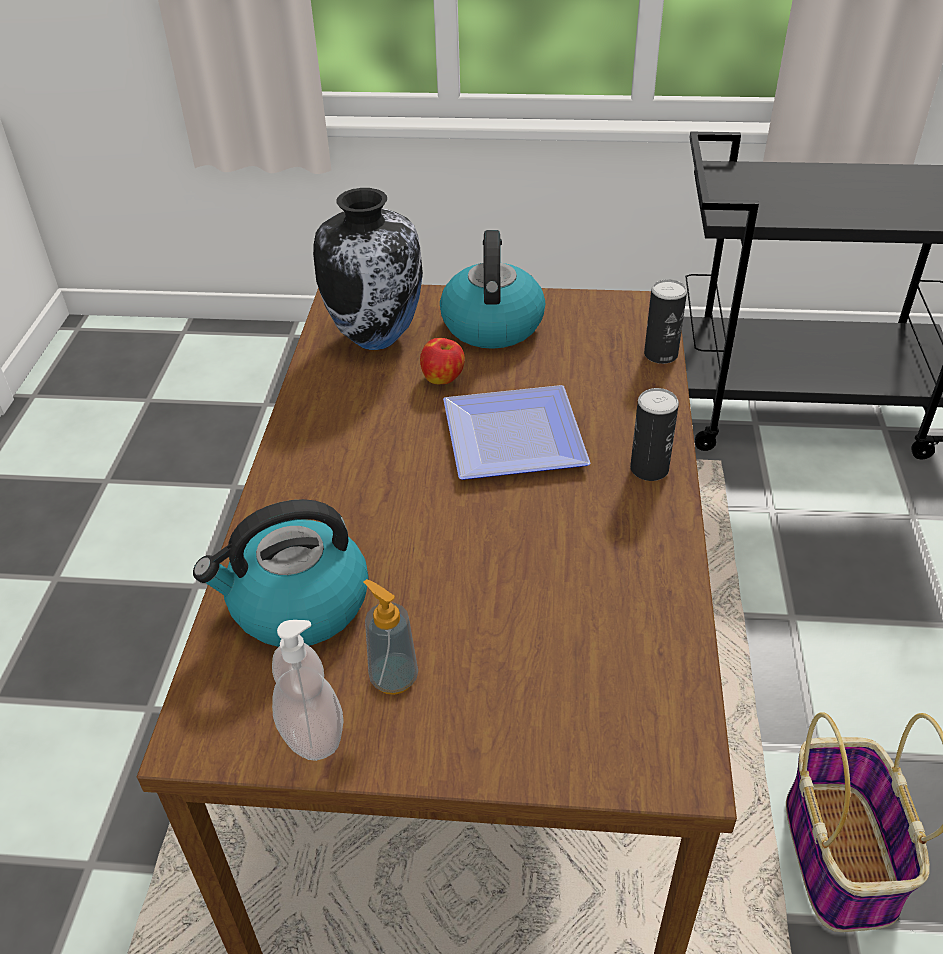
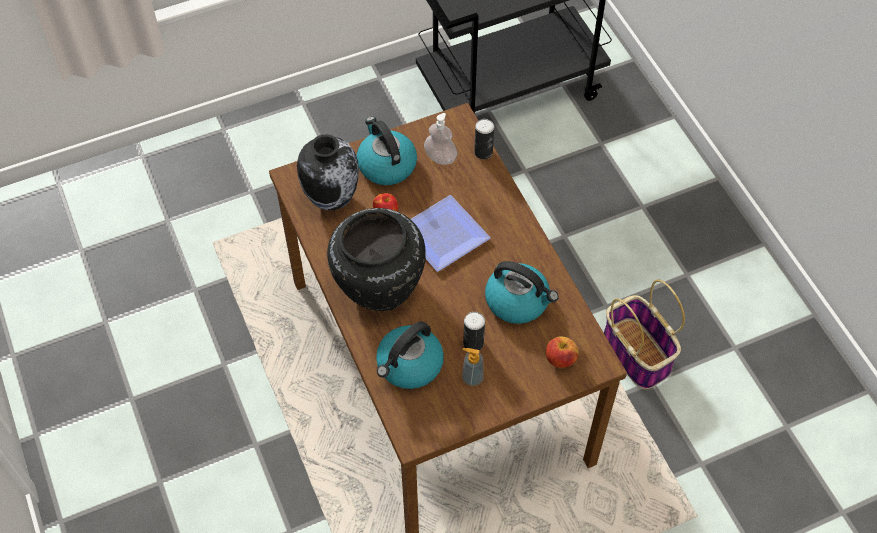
camera: 30 degrees left, 15 degrees up
(312, 733) = (457, 415): soap dispenser -> soap dispenser (440, 157)
(348, 467) = (378, 286): none -> black vase
(577, 582) = (518, 301): none -> kettle
(596, 723) = (560, 359): none -> apple
(649, 469) = (515, 227): can -> can (473, 343)

